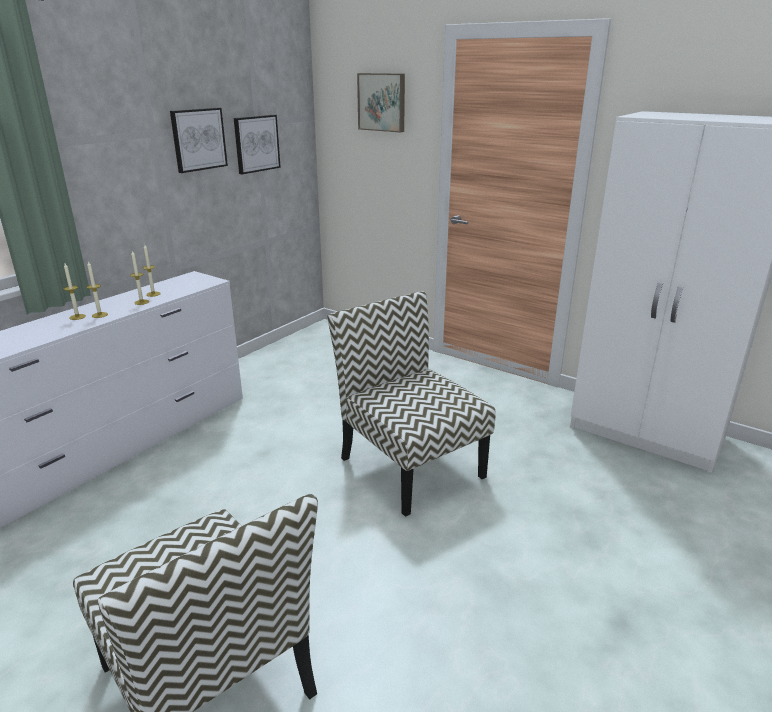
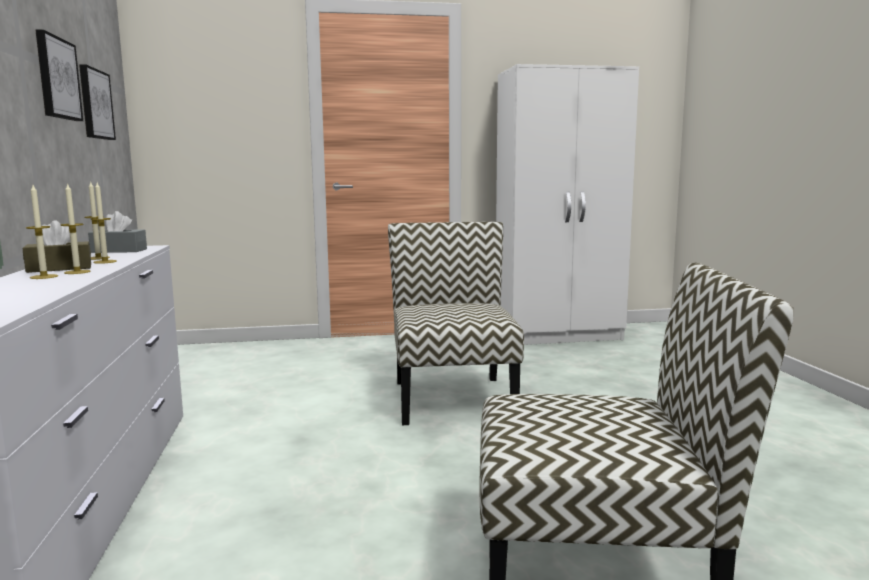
camera: 45 degrees left, 15 degrees down
(107, 306) = (59, 268): none -> brown tissue box
(186, 284) = (119, 251): none -> grey tissue box
(382, 102) = (231, 72): picture -> none
(409, 466) = (452, 398): chair -> chair turned 75 degrees clockwise

